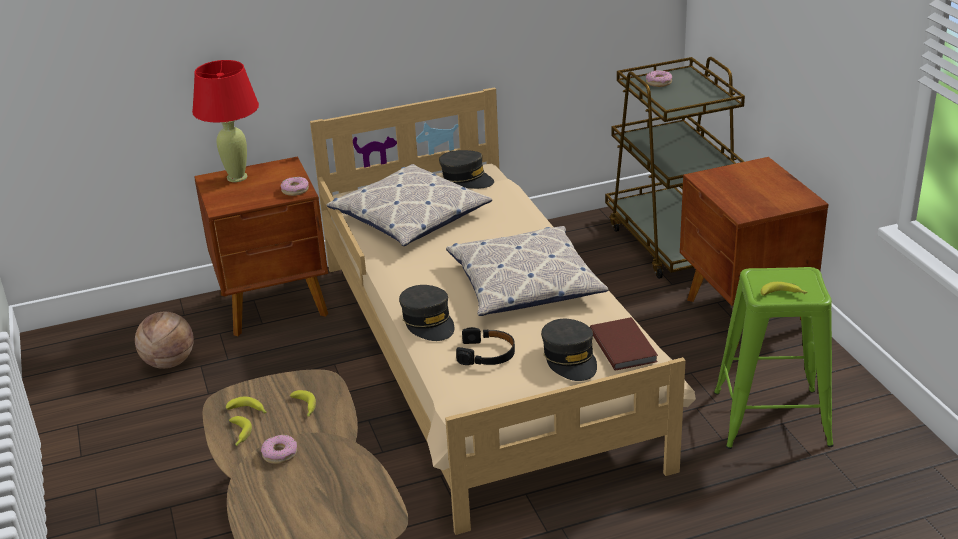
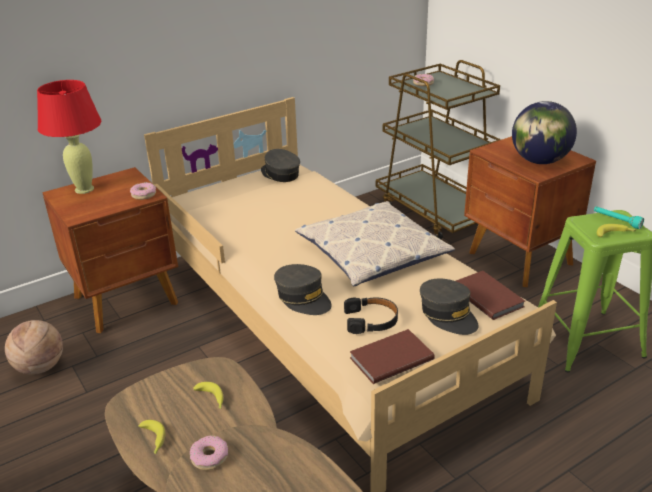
camera: 15 degrees left, 0 degrees up
(249, 411) = (155, 411): banana -> none
(410, 216) = (245, 209): pillow -> none
(466, 178) = (280, 174): grey cap -> grey cap turned 150 degrees counterclockwise
(486, 392) = (389, 358): none -> brown book
(757, 197) = (539, 161): none -> globe
(797, 280) = (616, 221): none -> turquoise flashlight

